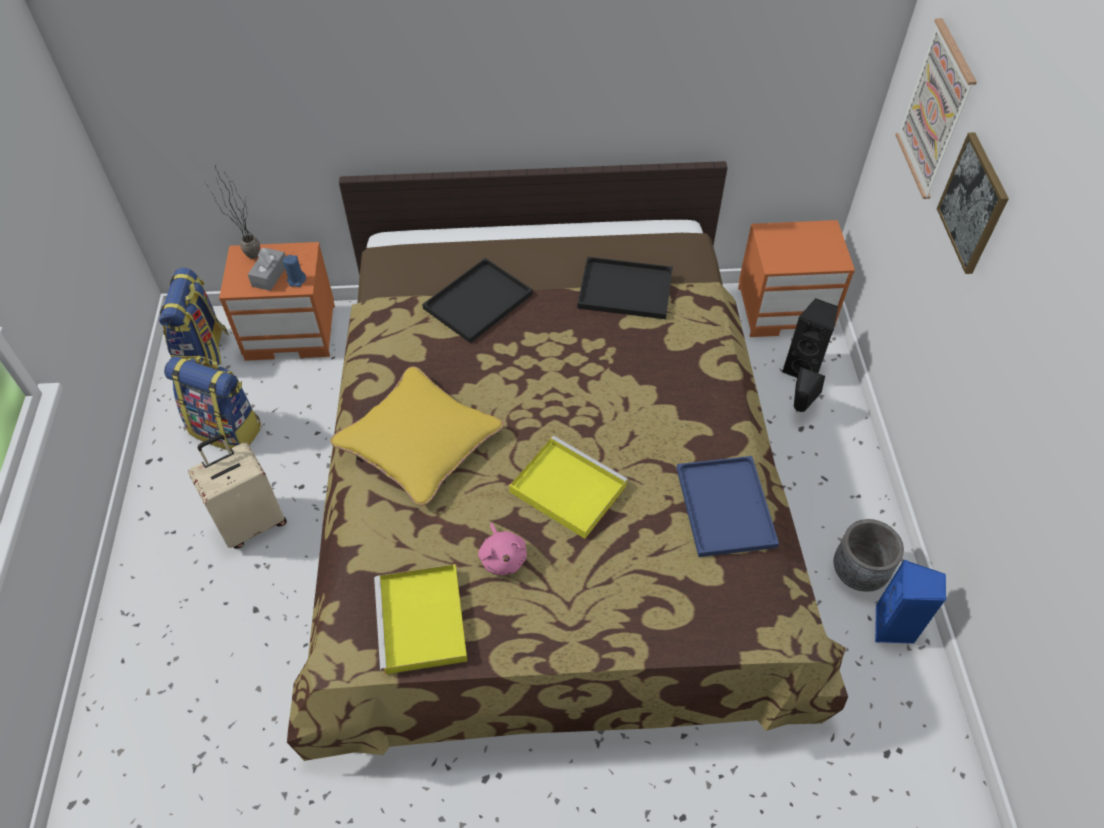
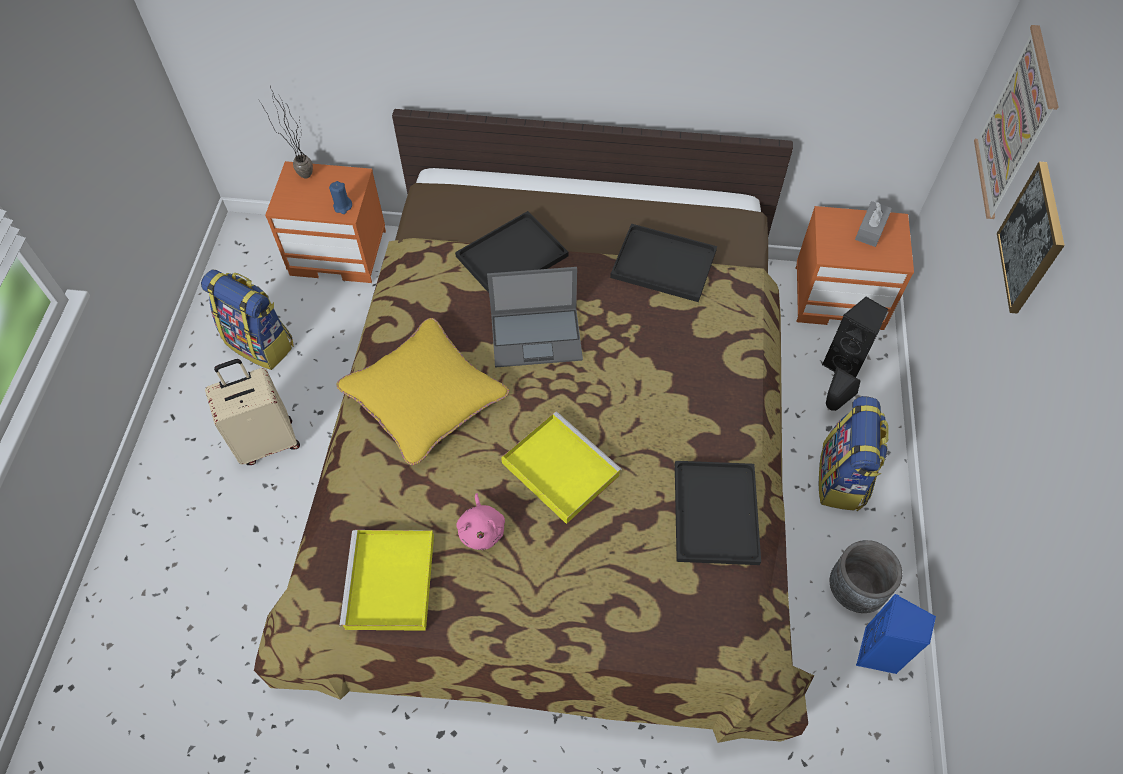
camera: 10 degrees right, 5 degrees up
(204, 354) = (253, 263): backpack -> backpack (842, 479)
(270, 275) = (318, 198): grey tissue box -> grey tissue box (871, 229)
(519, 371) = (537, 336): none -> laptop
(723, 505) = (714, 511): blue tray -> black tray

